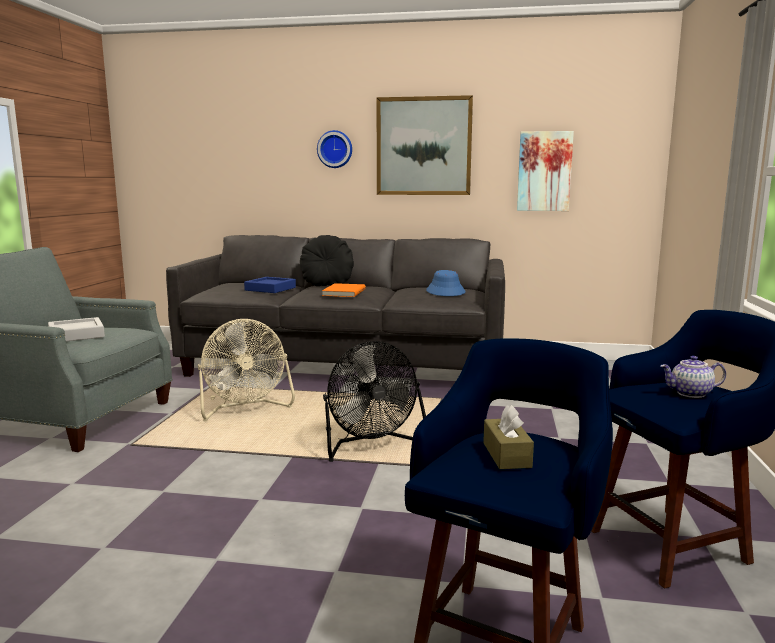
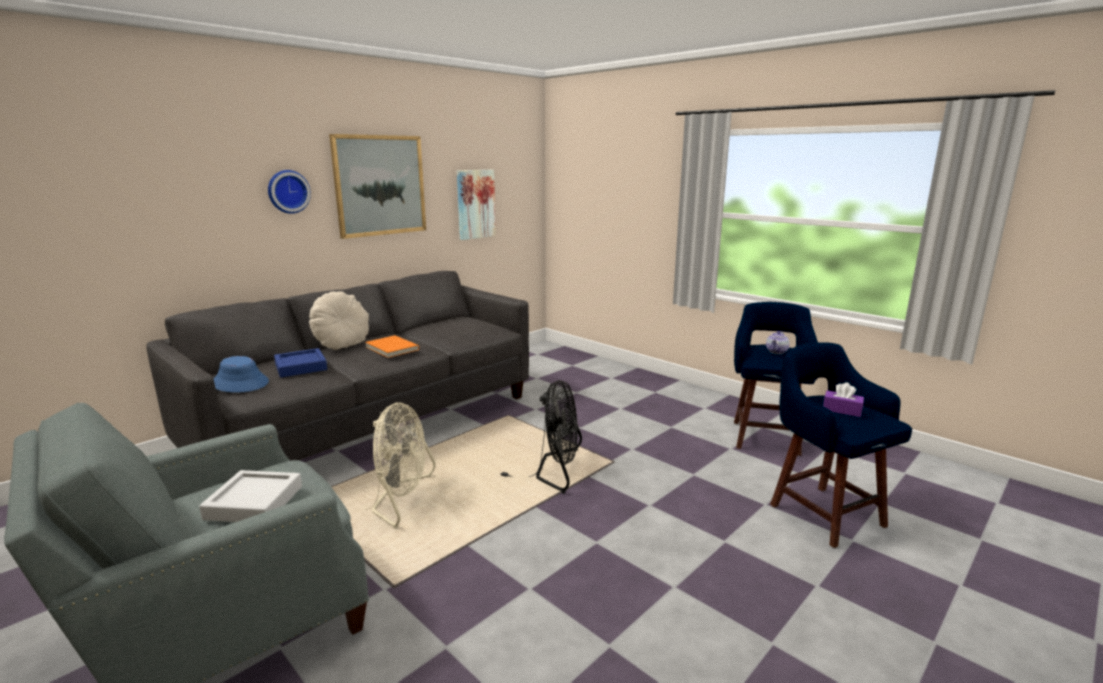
camera: 55 degrees left, 5 degrees up
(327, 285) = (342, 346): black pillow -> beige pillow
(445, 291) = (464, 324): blue hat -> blue hat (240, 383)
(506, 455) = (842, 410): brown tissue box -> purple tissue box

